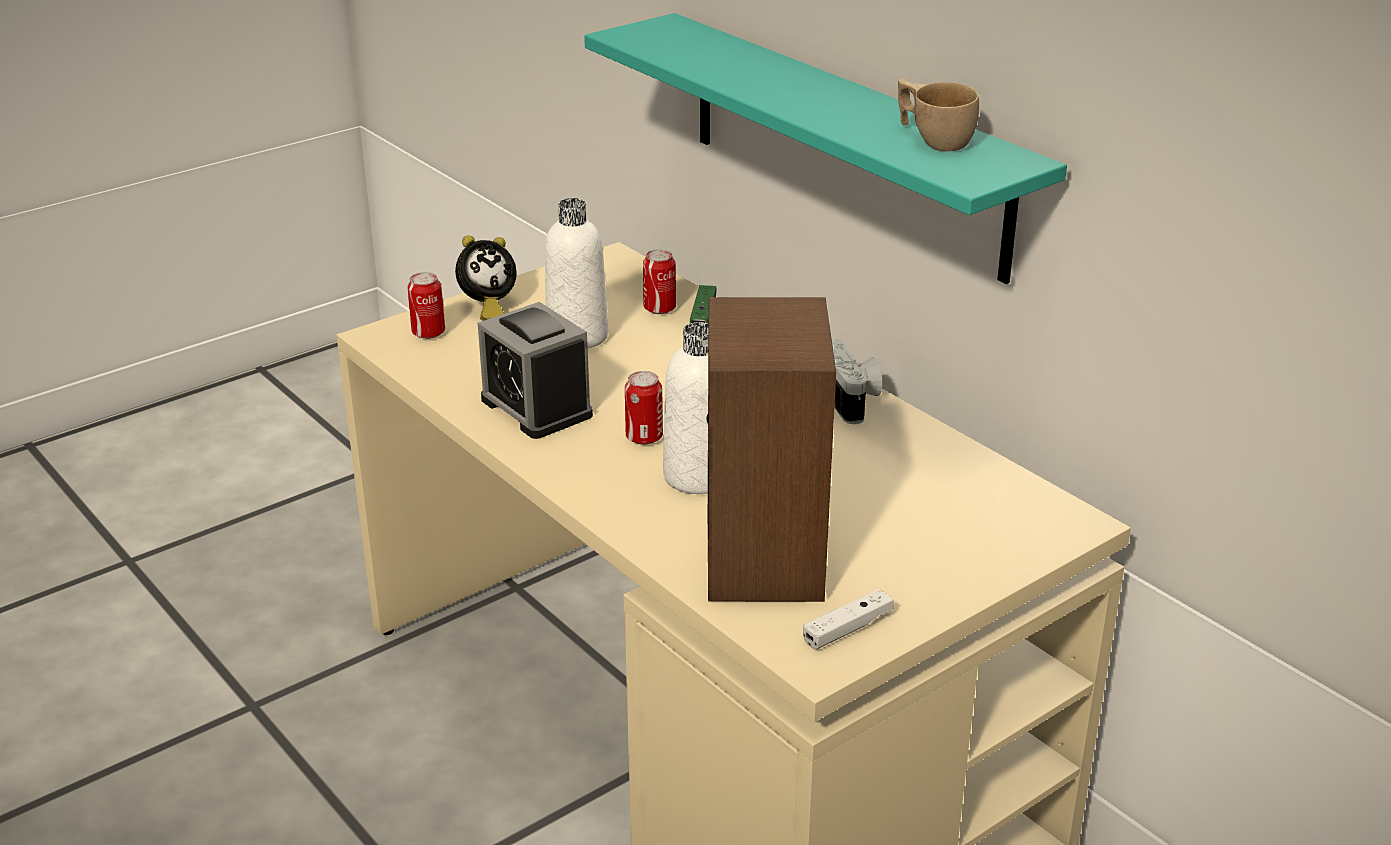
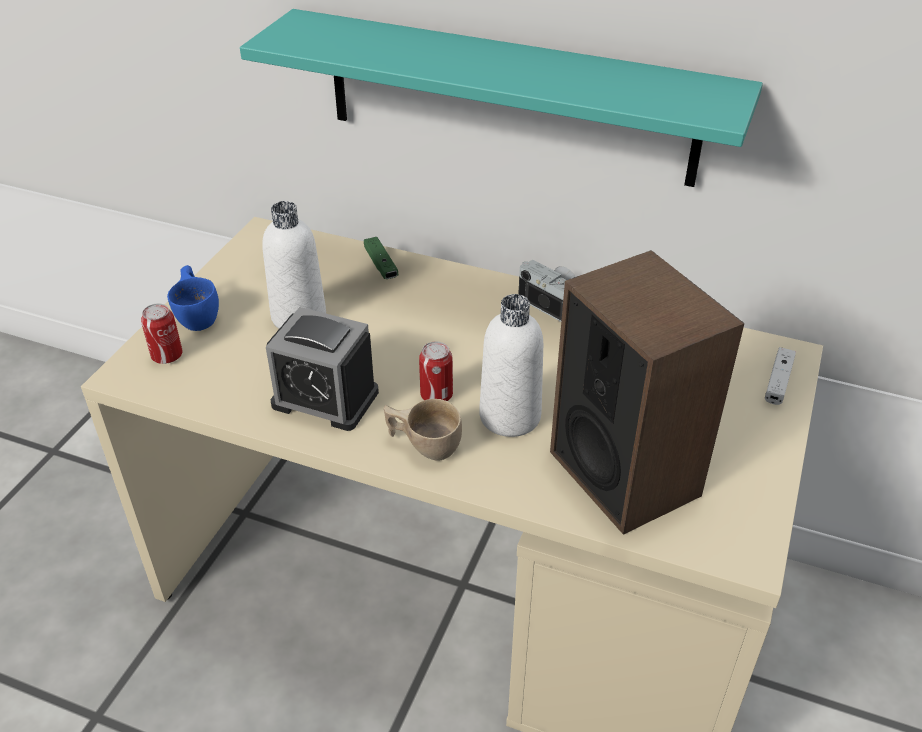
camera: 30 degrees left, 10 degrees up
(486, 308) = (198, 314): alarm clock -> blue cup
(659, 308) = (341, 269): can -> none
(848, 628) = (739, 514): white game controller -> white game controller (778, 382)
(933, 139) = (646, 83): beige cup -> beige cup (423, 445)

